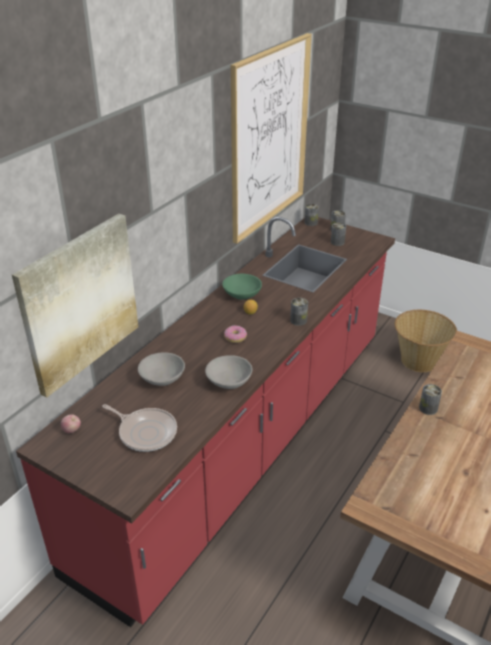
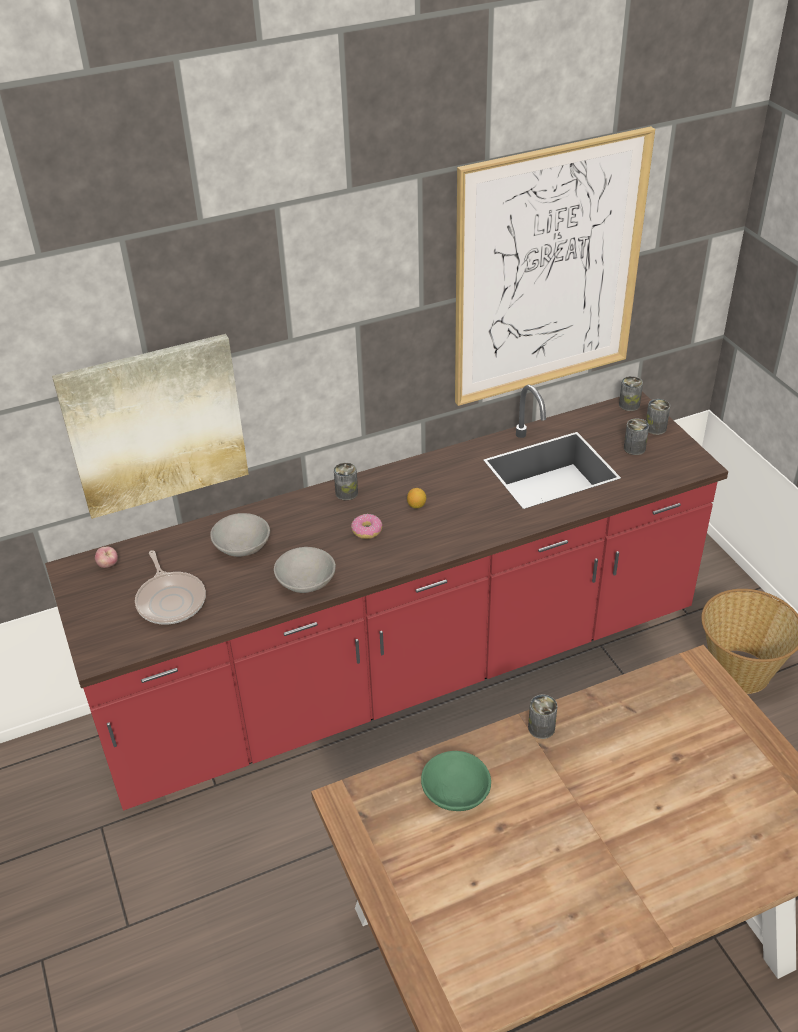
camera: 35 degrees right, 5 degrees up
(242, 295) = (430, 478): green bowl -> green bowl (455, 794)
(298, 320) = (463, 540): can -> can (346, 493)

